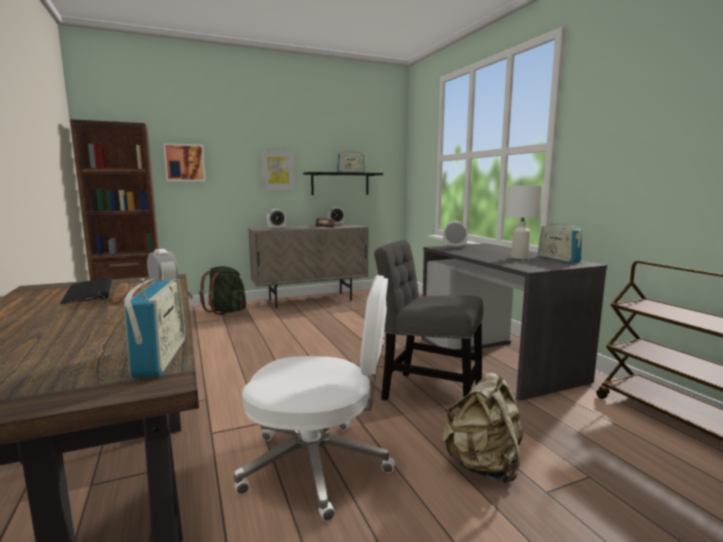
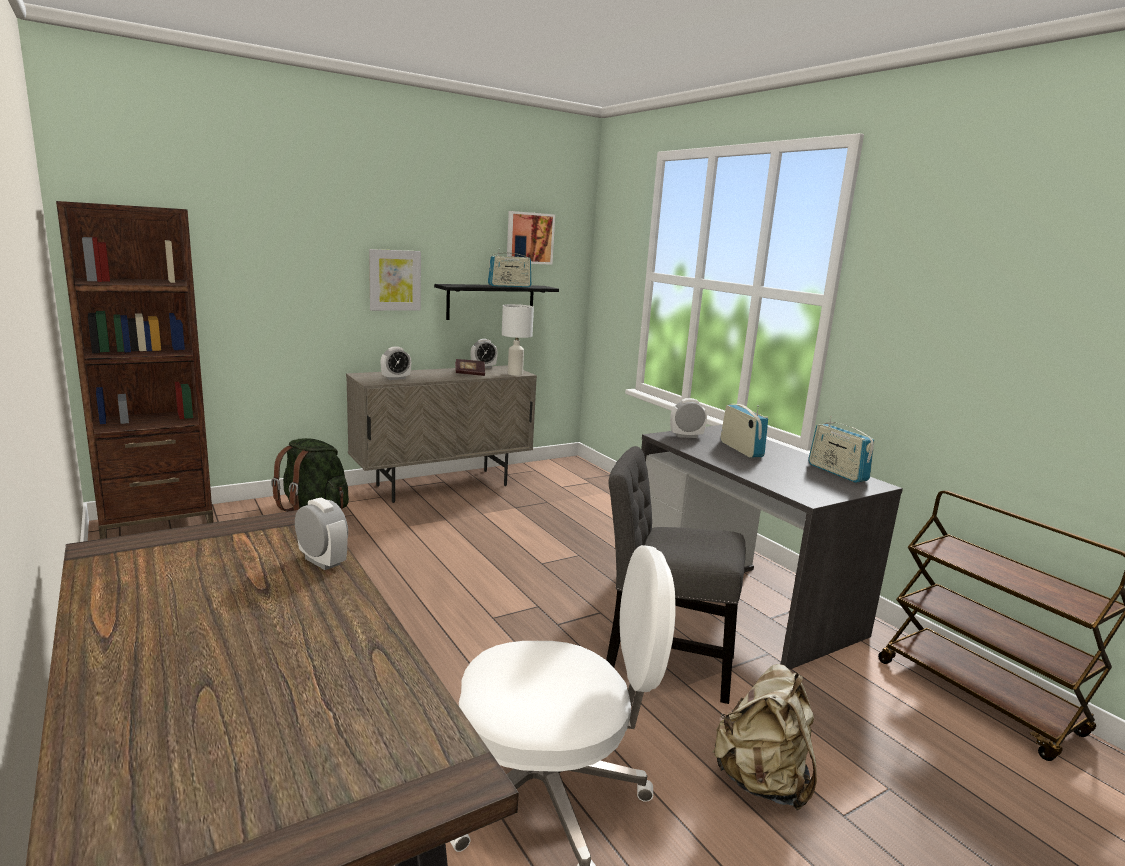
camera: 10 degrees left, 5 degrees up
(89, 292) = (200, 562): keyboard -> none
(161, 358) = (426, 726): radio -> radio (741, 449)
(184, 162) = (243, 267): picture -> picture (529, 238)
(519, 257) = (785, 468): white table lamp -> white table lamp (514, 374)

